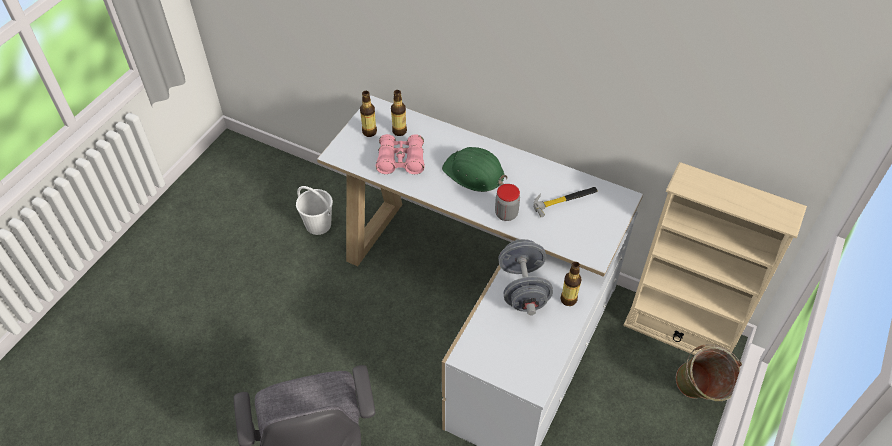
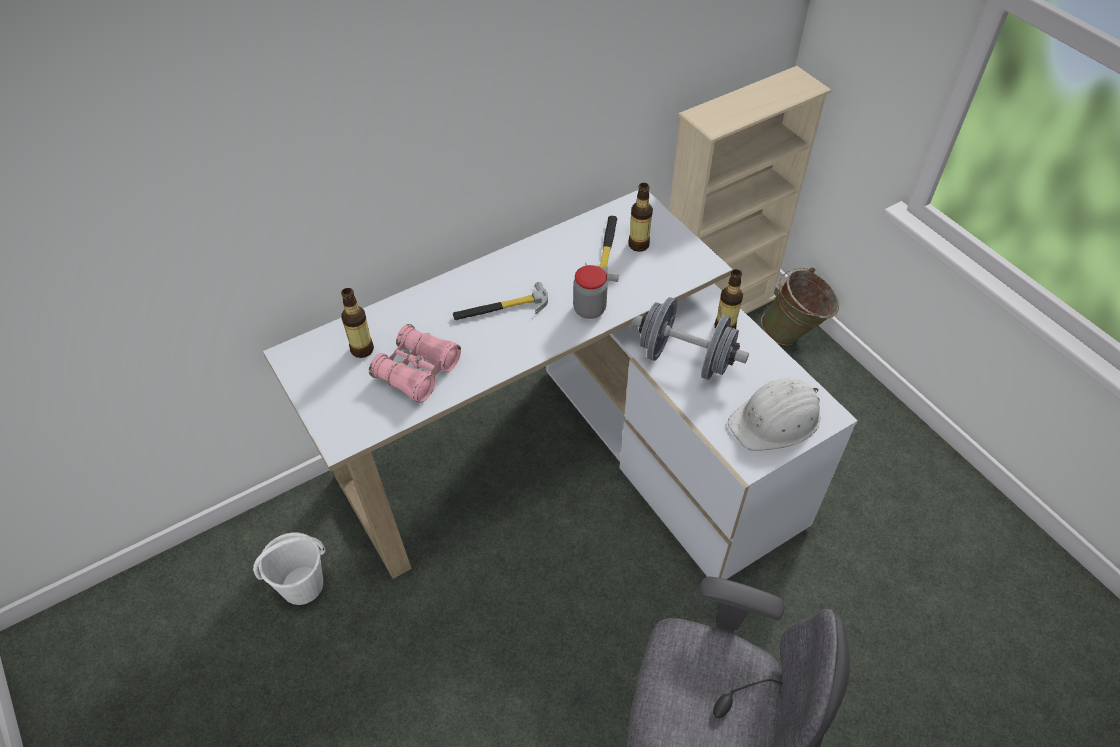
camera: 60 degrees left, 0 degrees up
(369, 132) = (333, 382): bottle -> bottle (638, 245)
(474, 173) = (501, 309): green hard hat -> hammer
(508, 359) = (776, 420): none -> white hard hat

